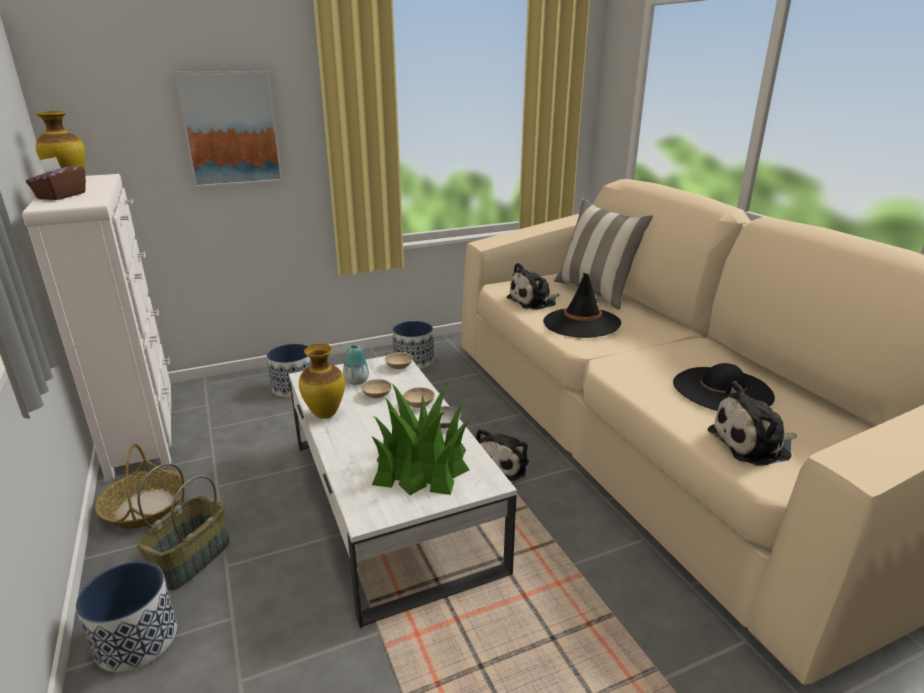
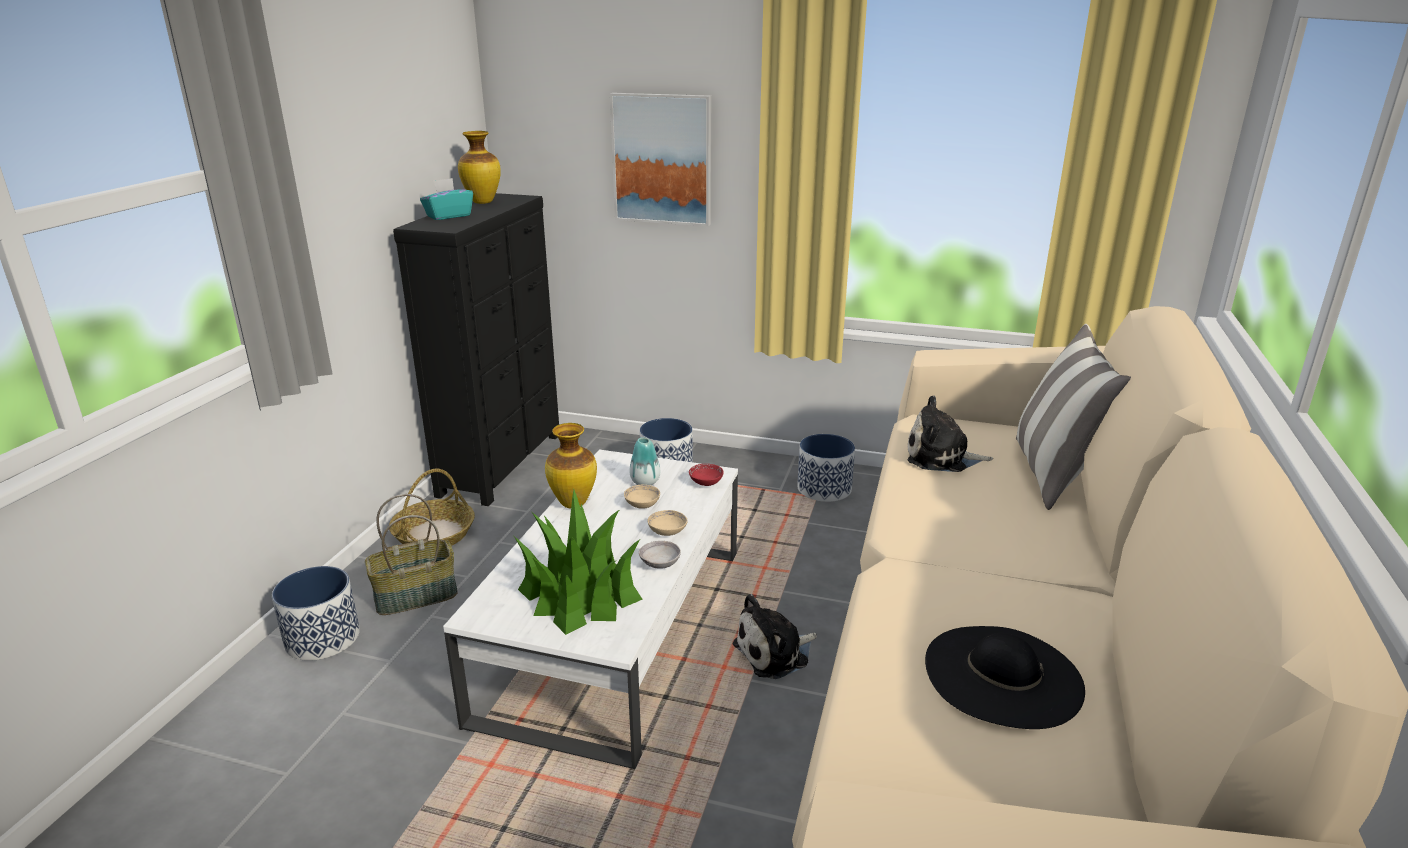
camera: 40 degrees right, 0 degrees up
(61, 196) = (448, 216): brown tissue box -> turquoise tissue box
(143, 430) = (503, 463): white dresser -> black dresser
(399, 367) = (706, 482): beige bowl -> red bowl
(581, 323) = (953, 508): black hat -> none
(753, 444) = (913, 758): plush toy -> none

